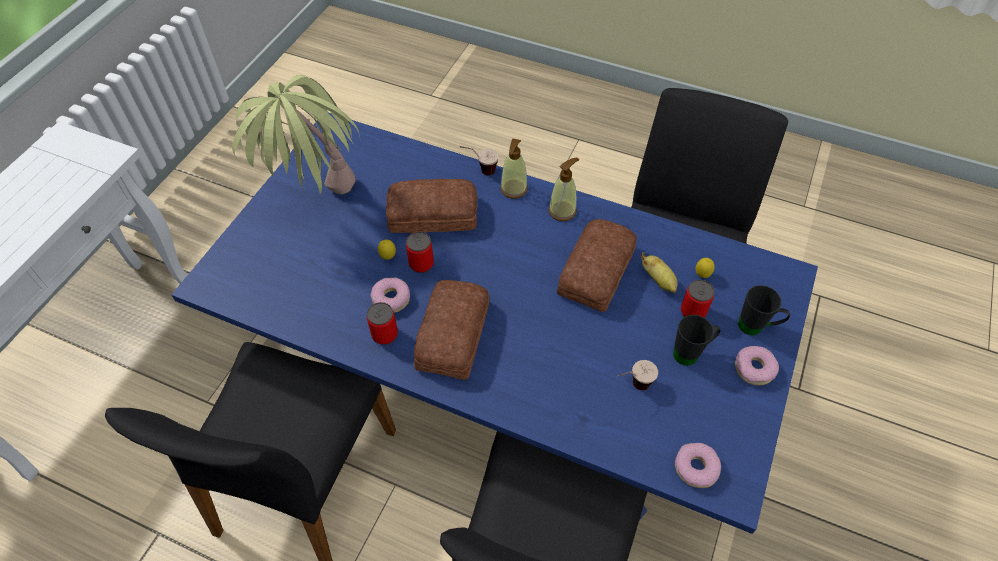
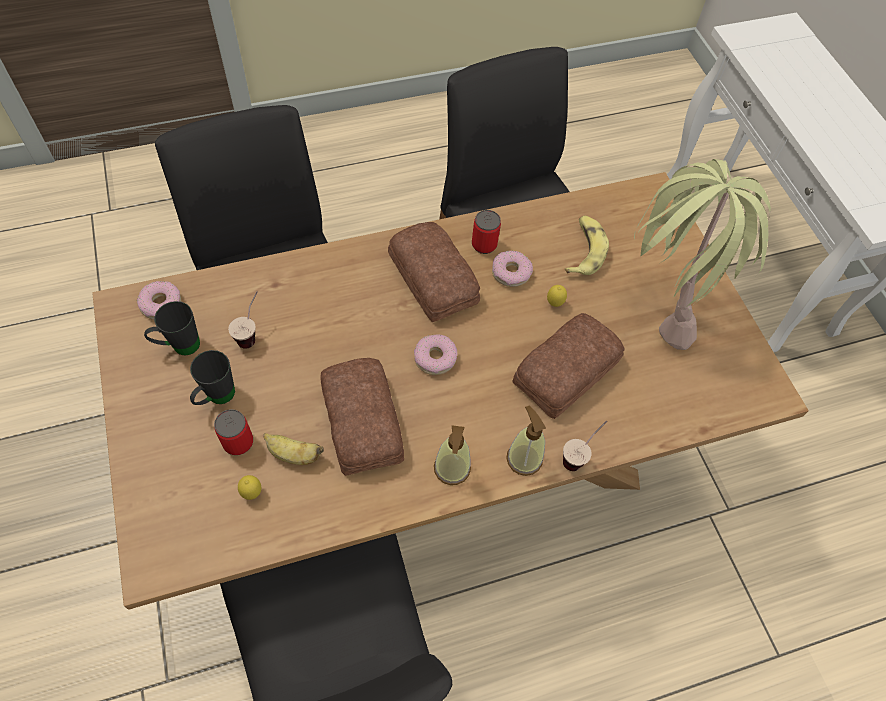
camera: 135 degrees right, 5 degrees up
(318, 278) = (584, 250): none -> banana
(421, 264) = (521, 317): can -> none
(500, 390) = (434, 459): blue dining table -> brown dining table
(754, 369) = (147, 422): donut -> donut (435, 358)
(757, 327) = (164, 469): black mug -> black mug (179, 346)

